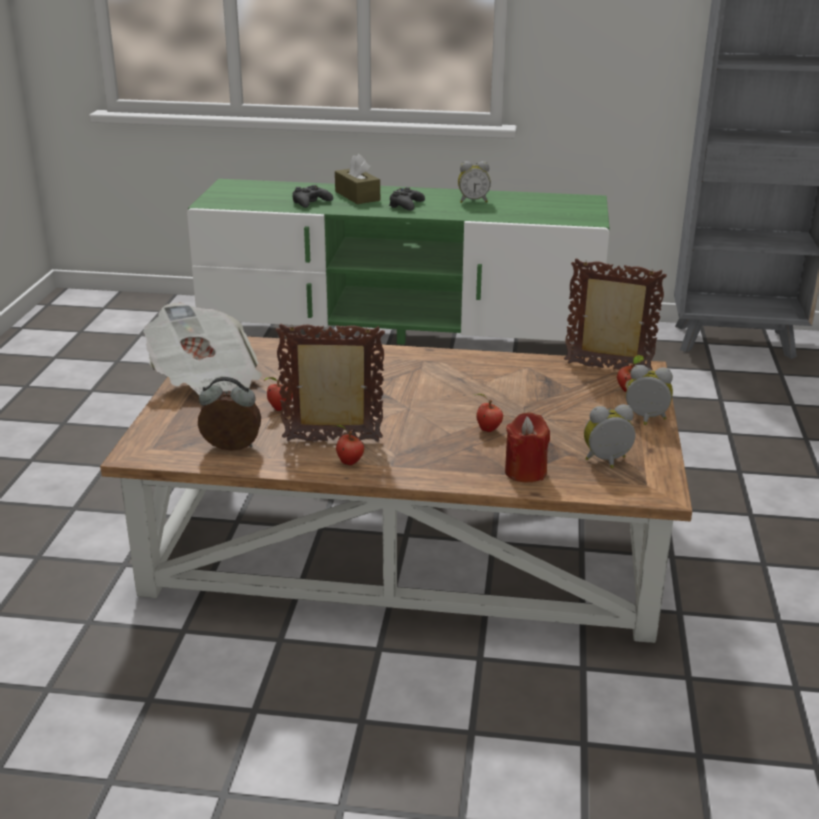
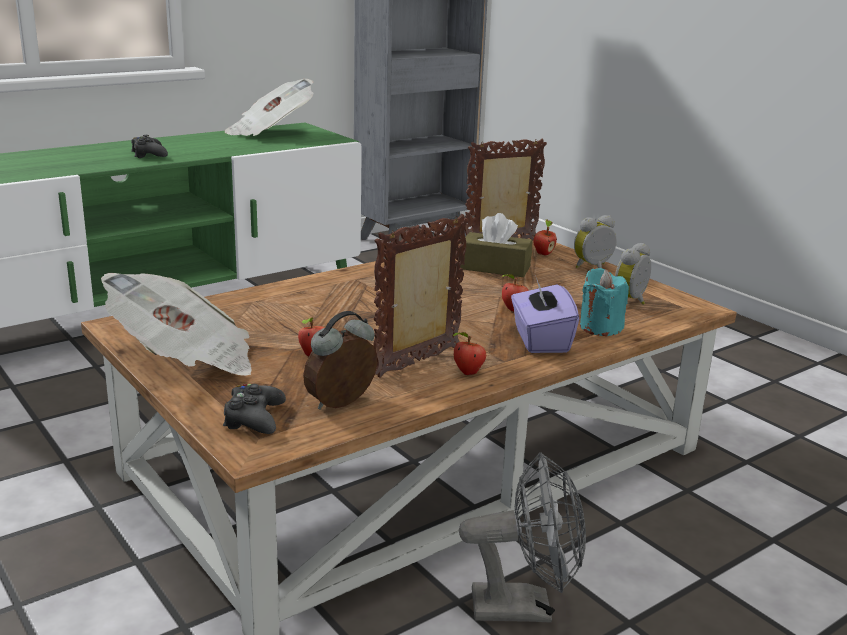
camera: 45 degrees left, 5 degrees down
(310, 203) = (40, 168): black game controller -> black game controller (254, 418)
(312, 668) = (524, 607): none -> grey fan
(357, 196) = (79, 155): brown tissue box -> brown tissue box (495, 267)
(453, 461) = (540, 340): none -> purple tissue box
(473, 201) = (205, 142): alarm clock -> none
(525, 472) = (600, 327): red candle -> turquoise candle
(548, 201) = (270, 132): none -> newspaper

